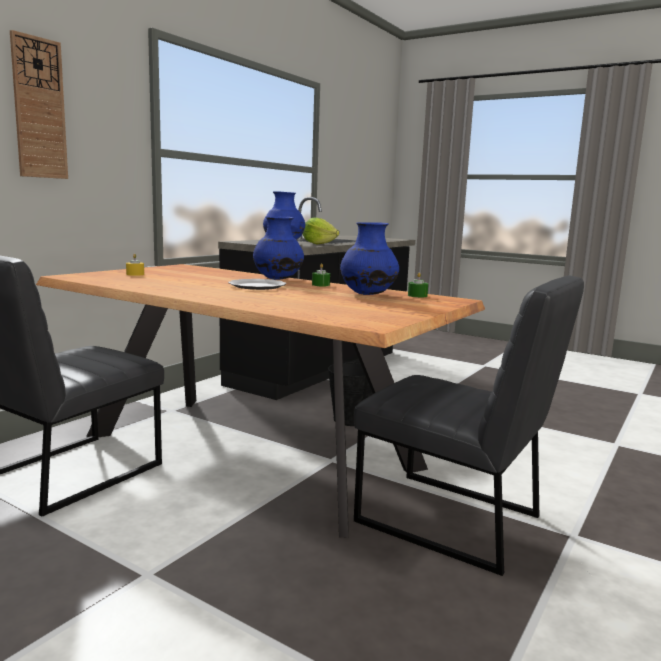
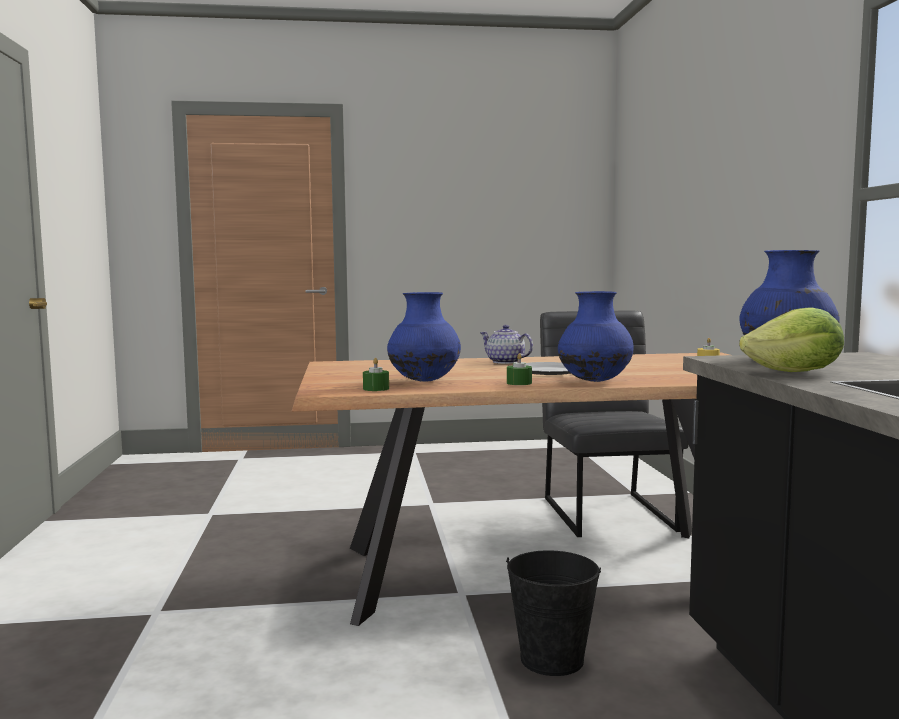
camera: 140 degrees right, 5 degrees down
(39, 108) = (757, 177): wall clock -> none
(230, 296) = (505, 362): none -> teapot
(453, 521) = (278, 585): grey chair -> none

